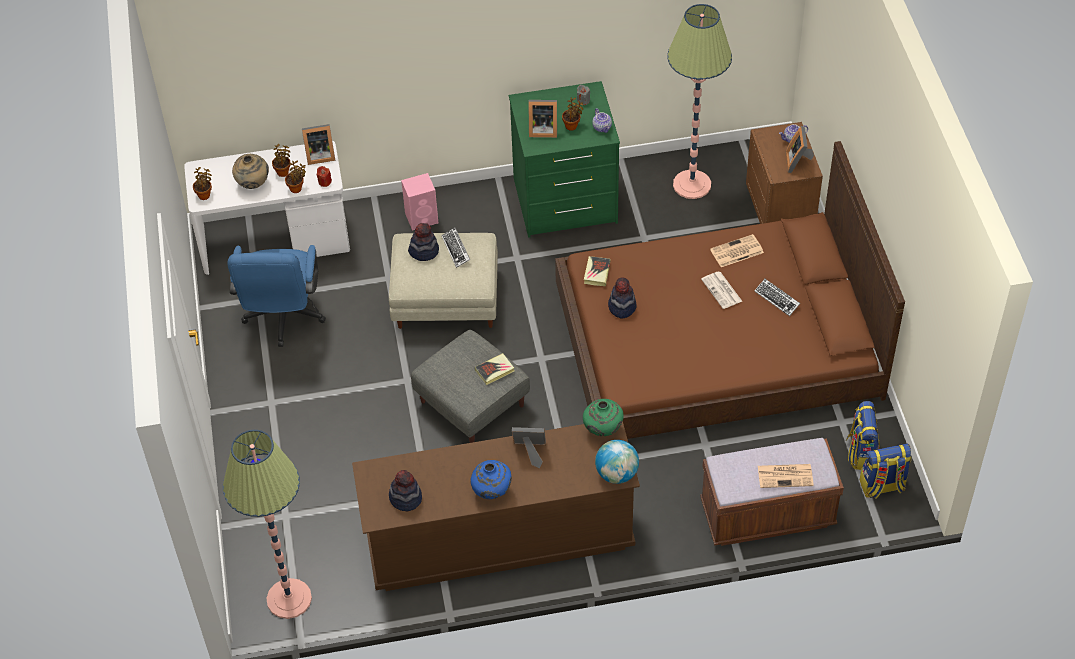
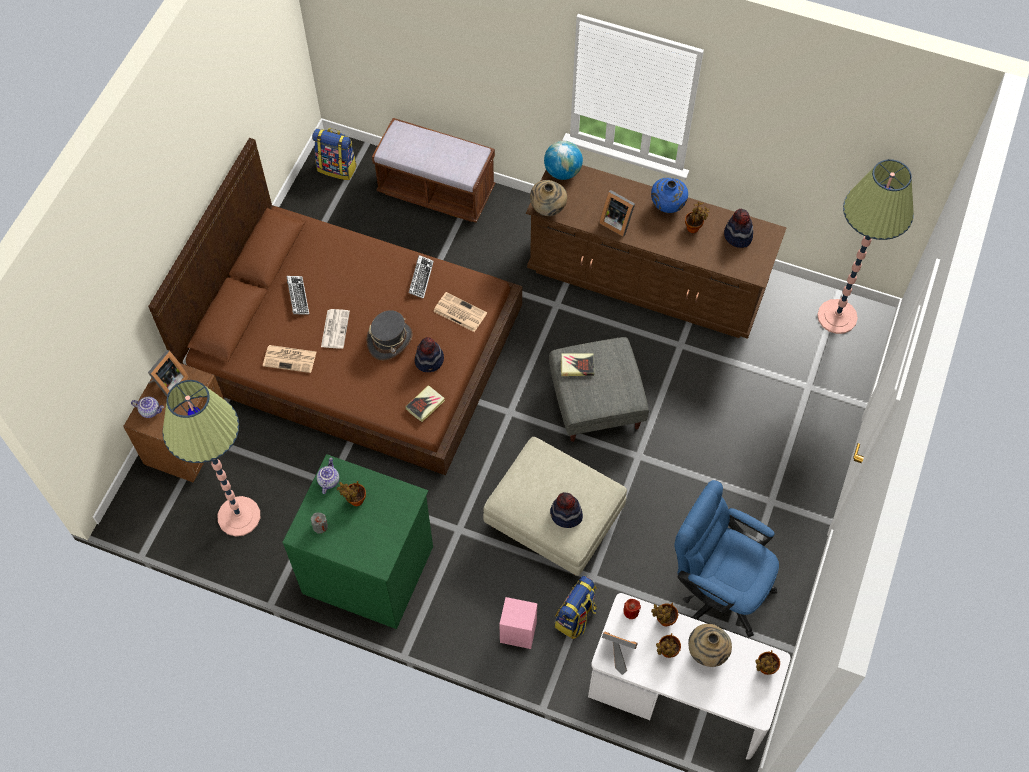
camera: 150 degrees left, 10 degrees up
(283, 319) = (717, 587): blue office chair -> blue office chair turned 90 degrees counterclockwise
(453, 485) = (694, 227): none -> potted plant
(456, 249) = (535, 499): keyboard -> keyboard (421, 278)
(542, 129) = (387, 513): picture frame -> none
(602, 430) = (548, 209): green vase -> beige vase
(668, 304) = (390, 340): none -> grey hat
(786, 475) = (427, 141): newspaper -> newspaper (459, 312)
(861, 452) = (328, 198): backpack -> backpack (575, 617)

